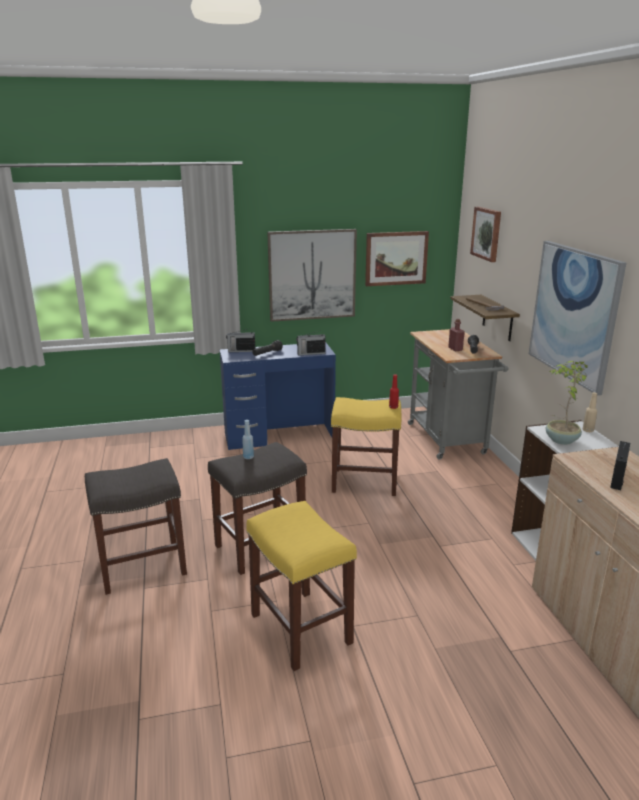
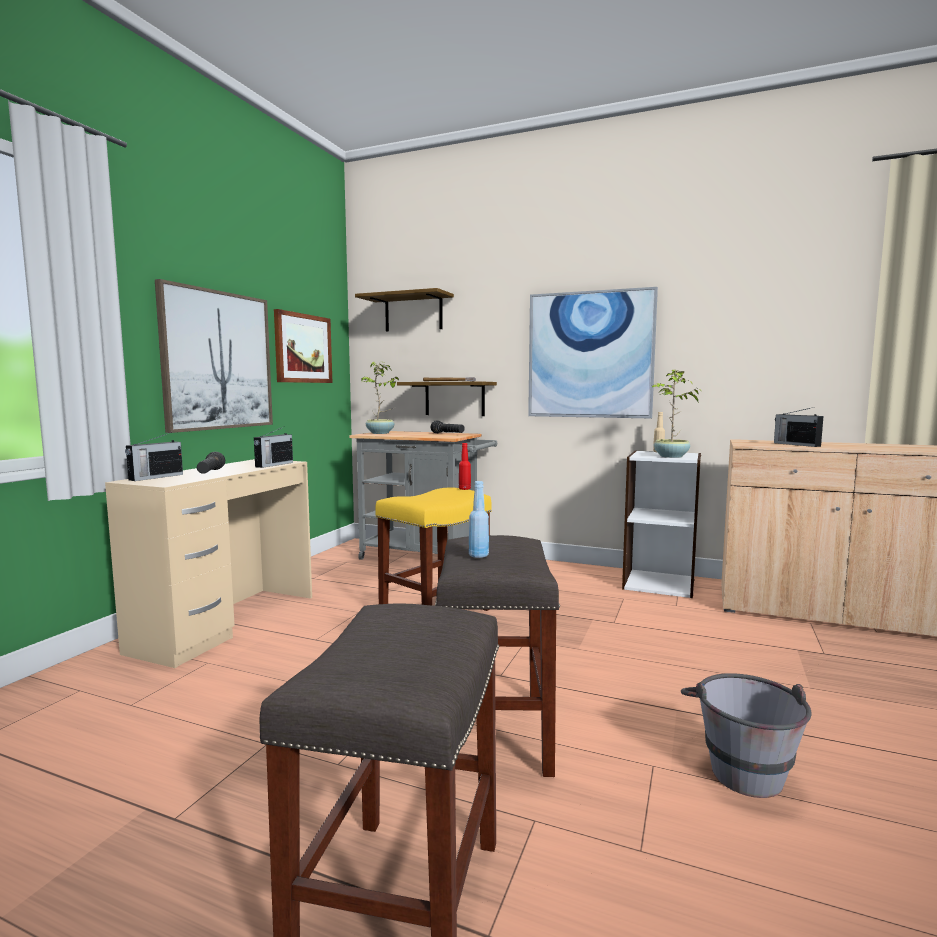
camera: 55 degrees left, 15 degrees down
(279, 436) = (227, 622): blue desk -> beige desk
(302, 629) = (739, 766): yellow stool -> grey bucket
(437, 334) = (380, 433): none -> potted plant
(455, 349) = (433, 435): red bottle -> none
(487, 233) = (413, 313): picture -> shelf

